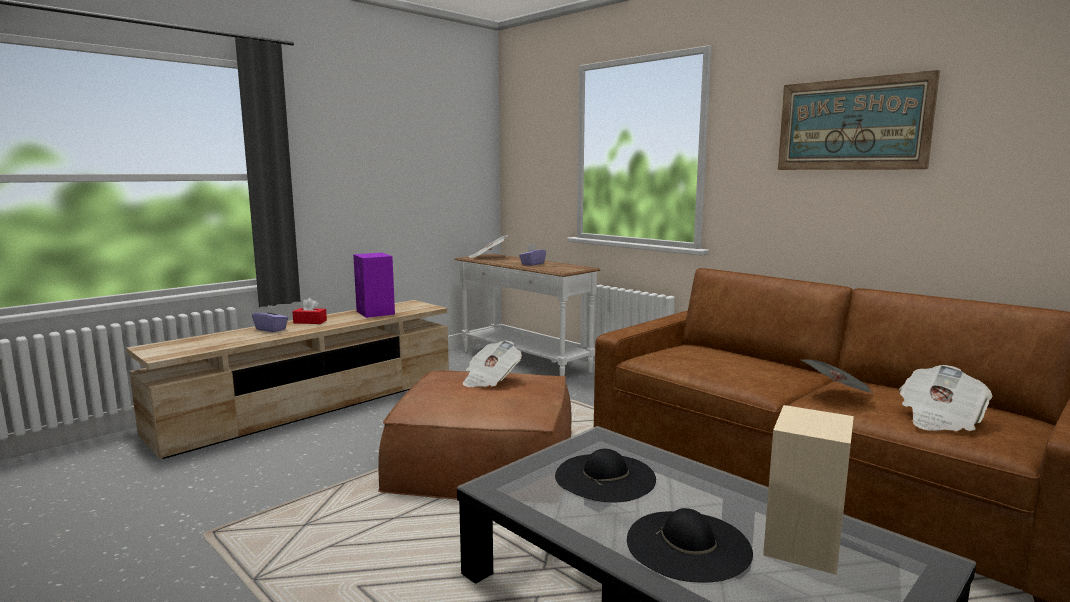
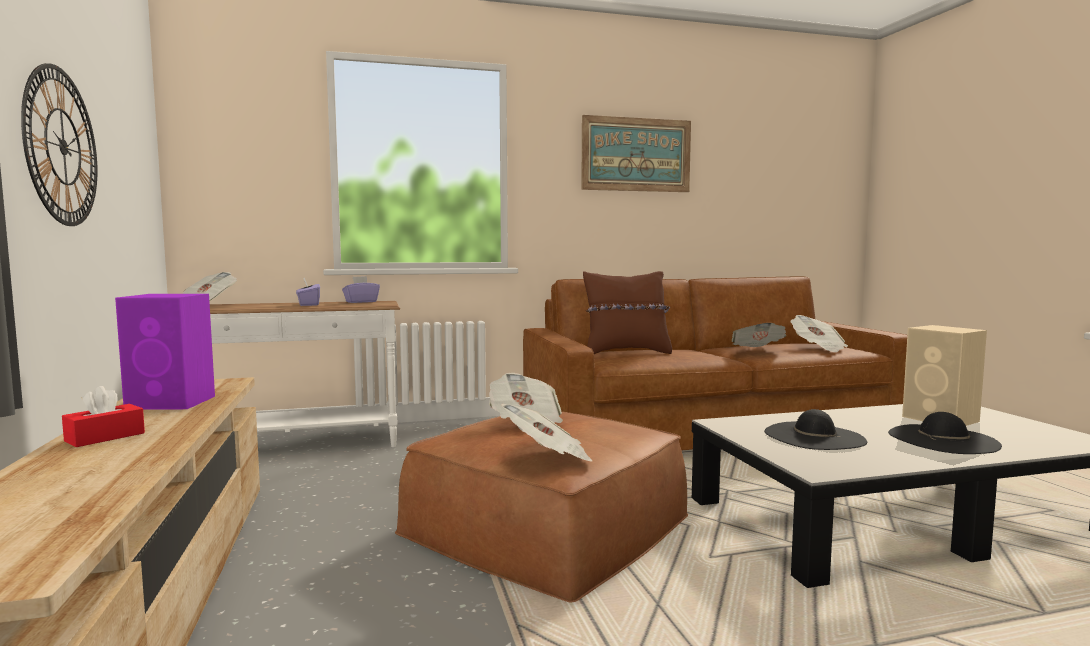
camera: 60 degrees left, 5 degrees down
(271, 329) = (76, 464): purple tissue box -> purple tissue box (361, 302)
(375, 171) = (62, 147): none -> wall clock
(426, 400) = (548, 456): none -> newspaper
(700, 354) = (626, 352): none -> brown pillow

